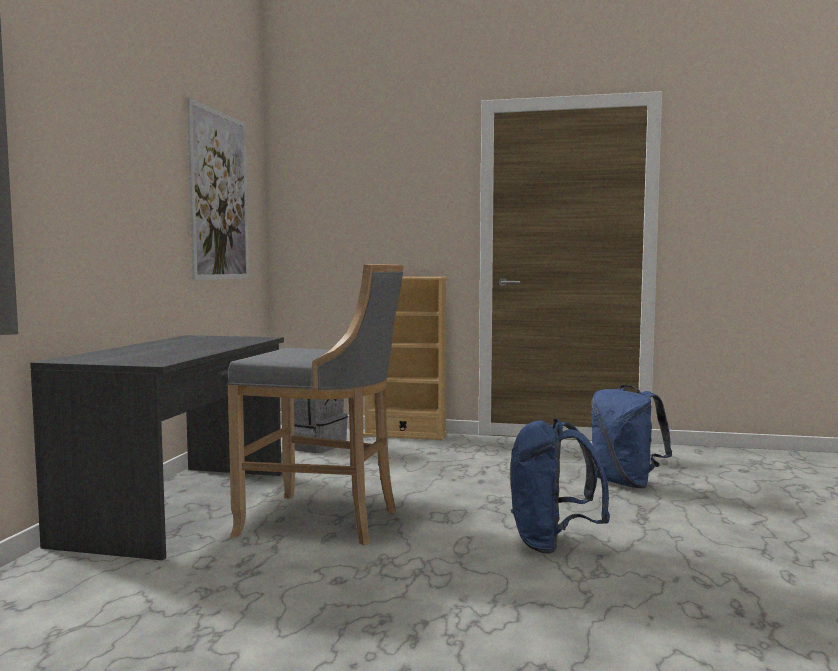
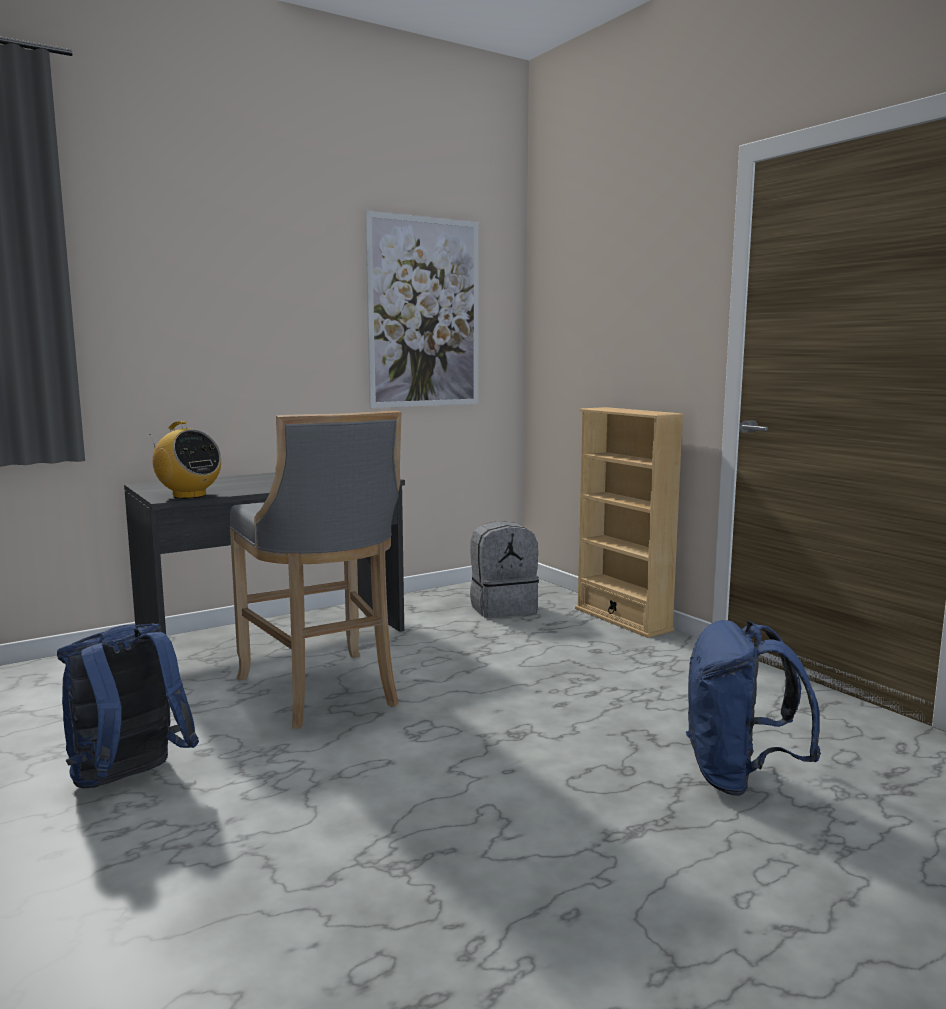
camera: 45 degrees right, 5 degrees up
(165, 359) = (189, 496): none -> radio
(551, 543) = (442, 808): blue backpack -> blue backpack (128, 780)

